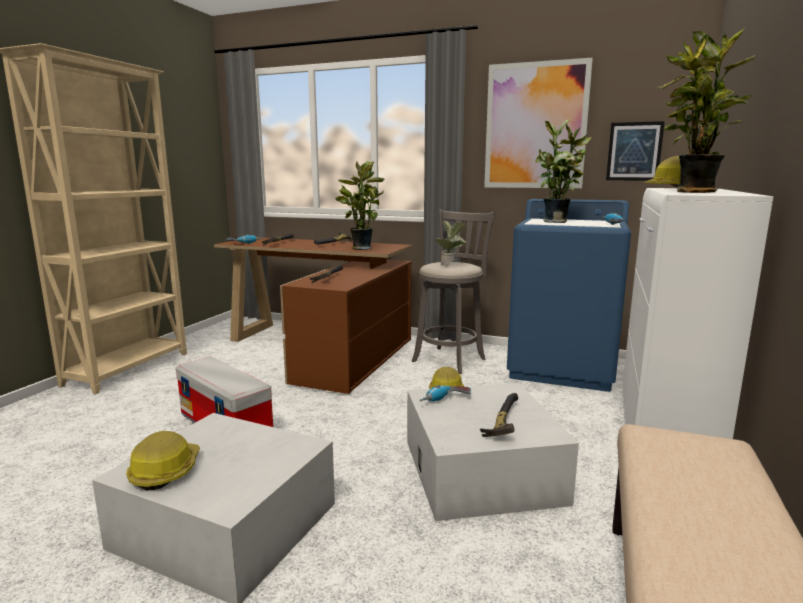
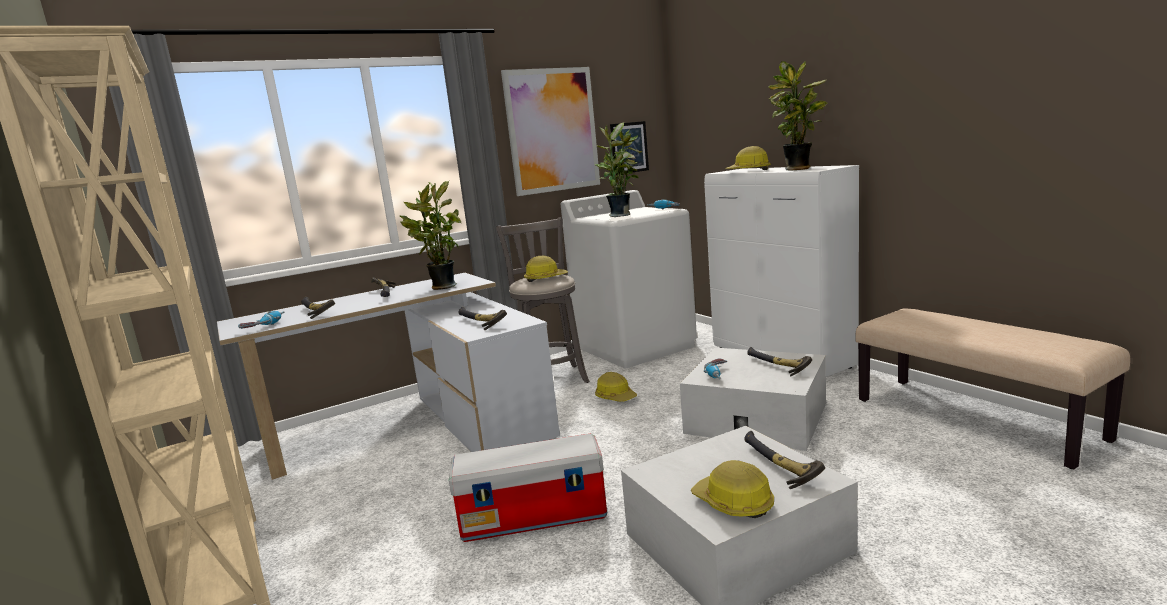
camera: 50 degrees left, 0 degrees up
(244, 477) = (777, 467): none -> hammer
(322, 349) = (417, 428): brown desk -> white desk
(451, 265) = (545, 278): potted plant -> hard hat
(562, 368) = (636, 347): blue washing machine -> white washing machine

